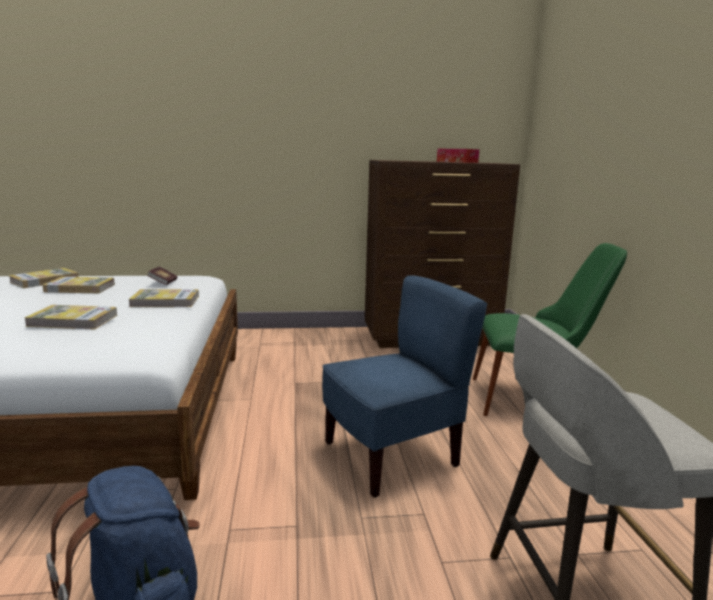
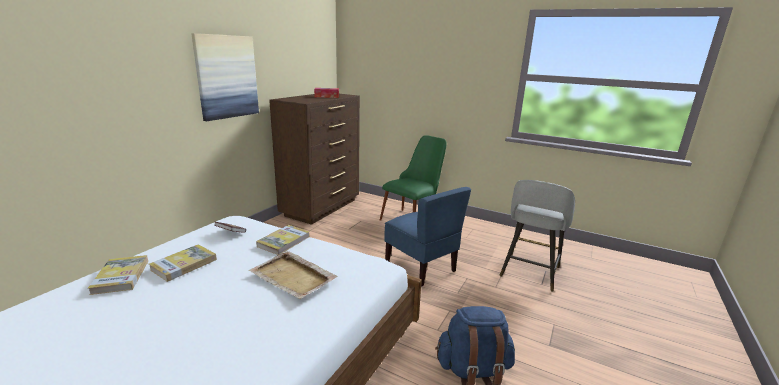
camera: 55 degrees left, 5 degrees up
(73, 321) = (293, 277): book -> beige tray
(307, 124) = (227, 77): none -> picture
(392, 456) = (421, 267): blue chair -> blue chair turned 135 degrees clockwise

